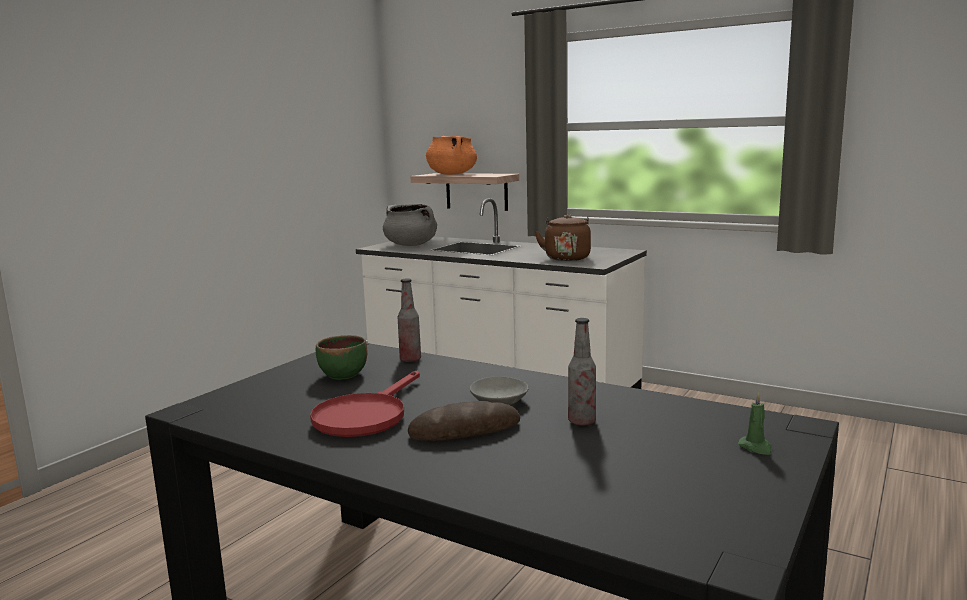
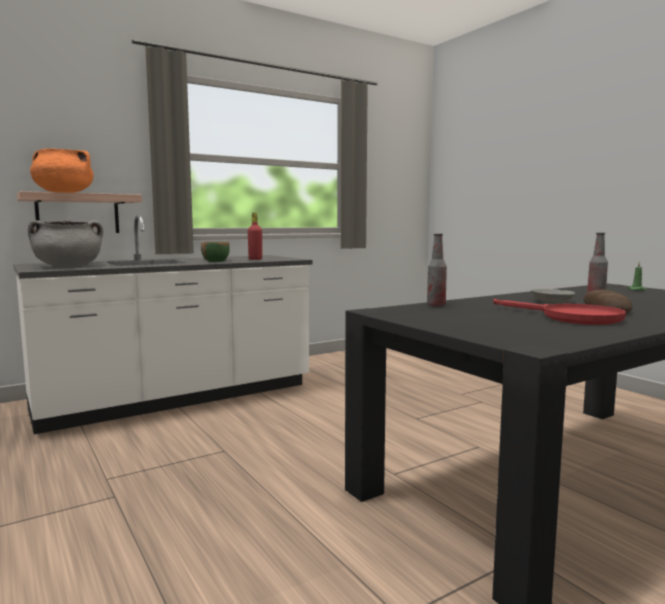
camera: 65 degrees left, 5 degrees down
(343, 375) = (460, 316): green bowl -> green bowl (216, 261)
(566, 258) = (255, 259): brown kettle -> red bottle

